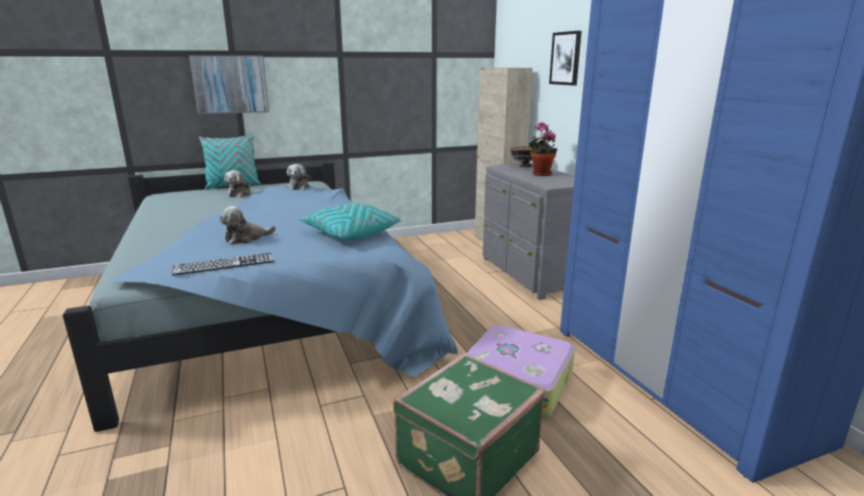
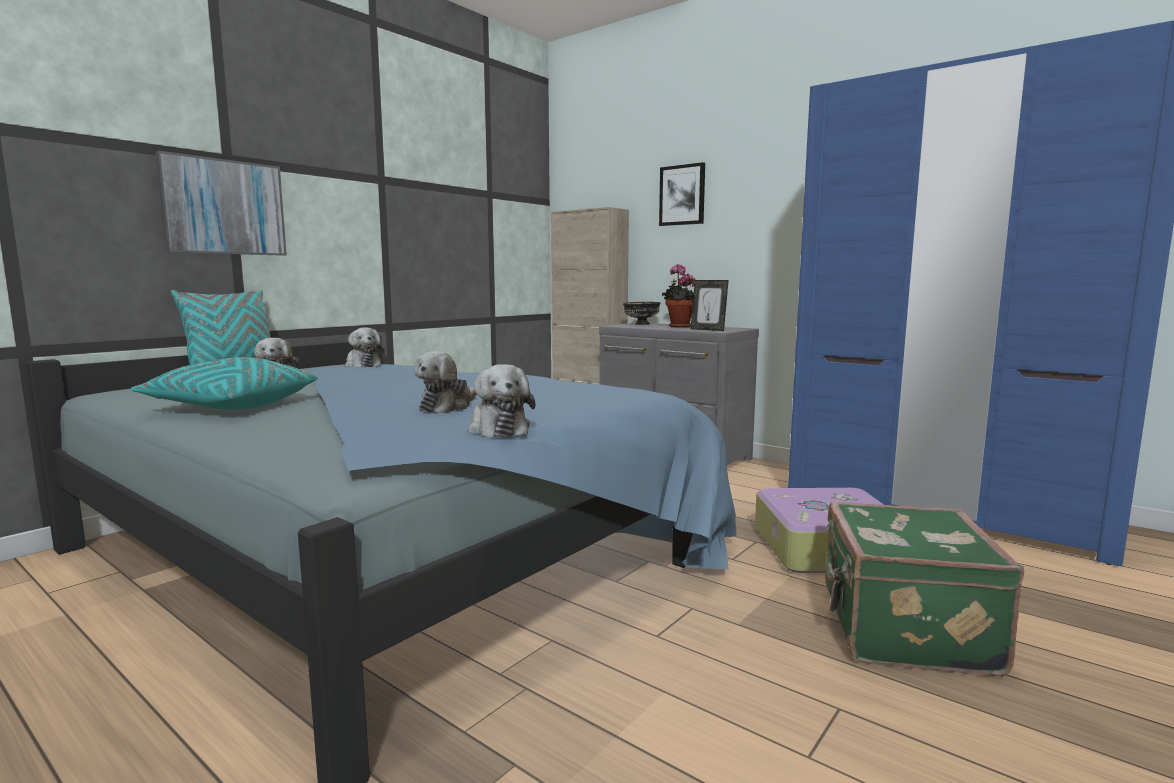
camera: 30 degrees left, 10 degrees down
(224, 264) = (498, 428): keyboard -> plush toy
(350, 233) = (580, 389): turquoise pillow -> turquoise pillow (231, 406)
(549, 182) = (708, 329): none -> picture frame

